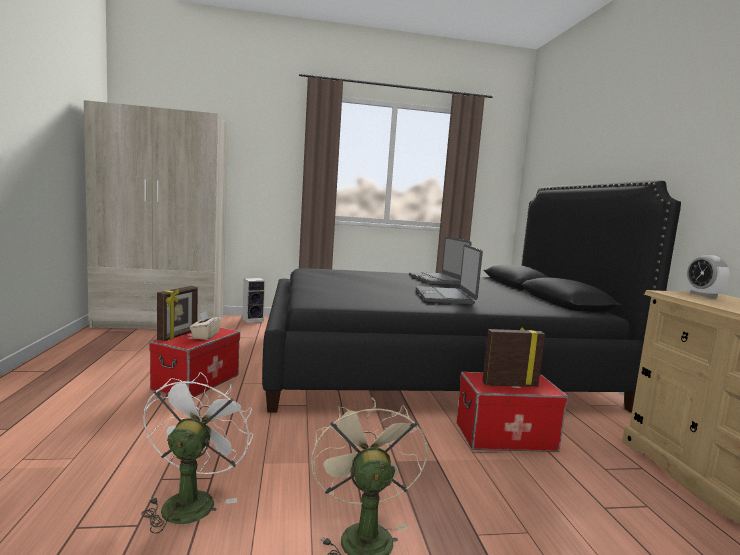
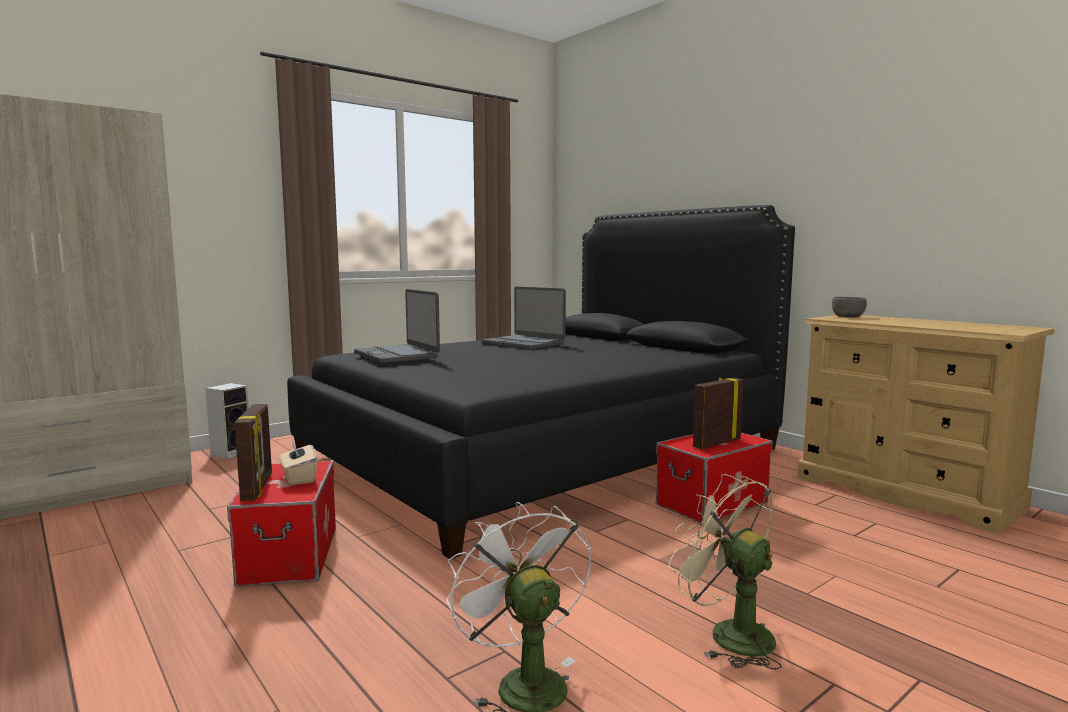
camera: 30 degrees left, 0 degrees up
(445, 297) = (582, 360): laptop -> laptop (397, 355)
(703, 295) = (848, 317): alarm clock -> grey bowl

